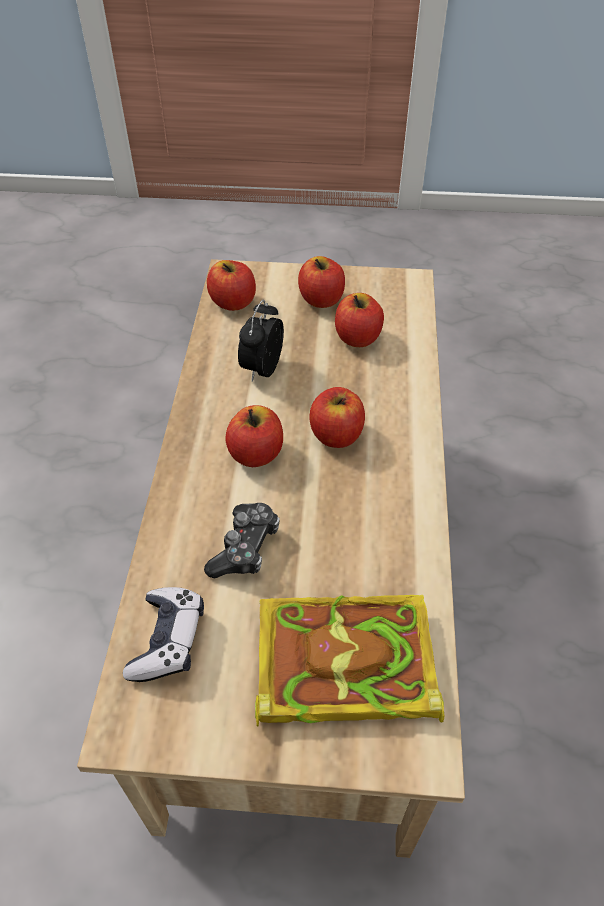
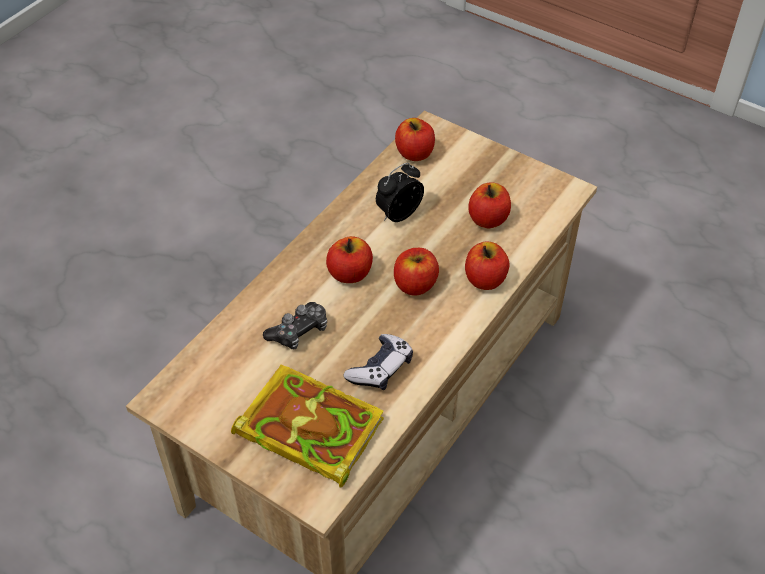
camera: 30 degrees right, 0 degrees up
(168, 640) = (216, 364): game controller -> game controller (380, 369)
(321, 299) = (484, 177): apple -> apple (485, 279)

